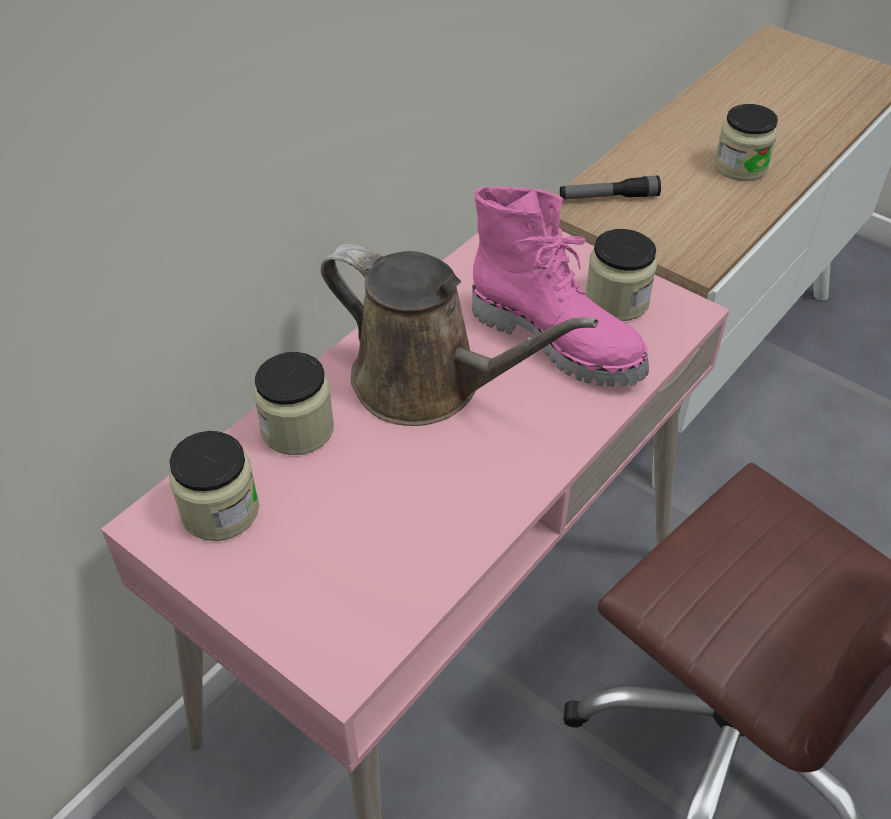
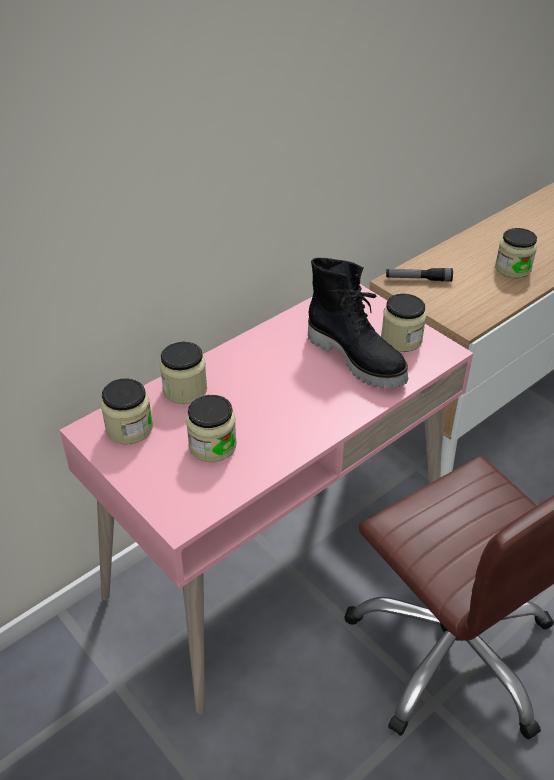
camera: 10 degrees right, 5 degrees down
(365, 522) = (212, 446): none -> jar
(428, 384) = (269, 374): brown watering can -> none
(558, 340) = (357, 358): pink boot -> black boot

